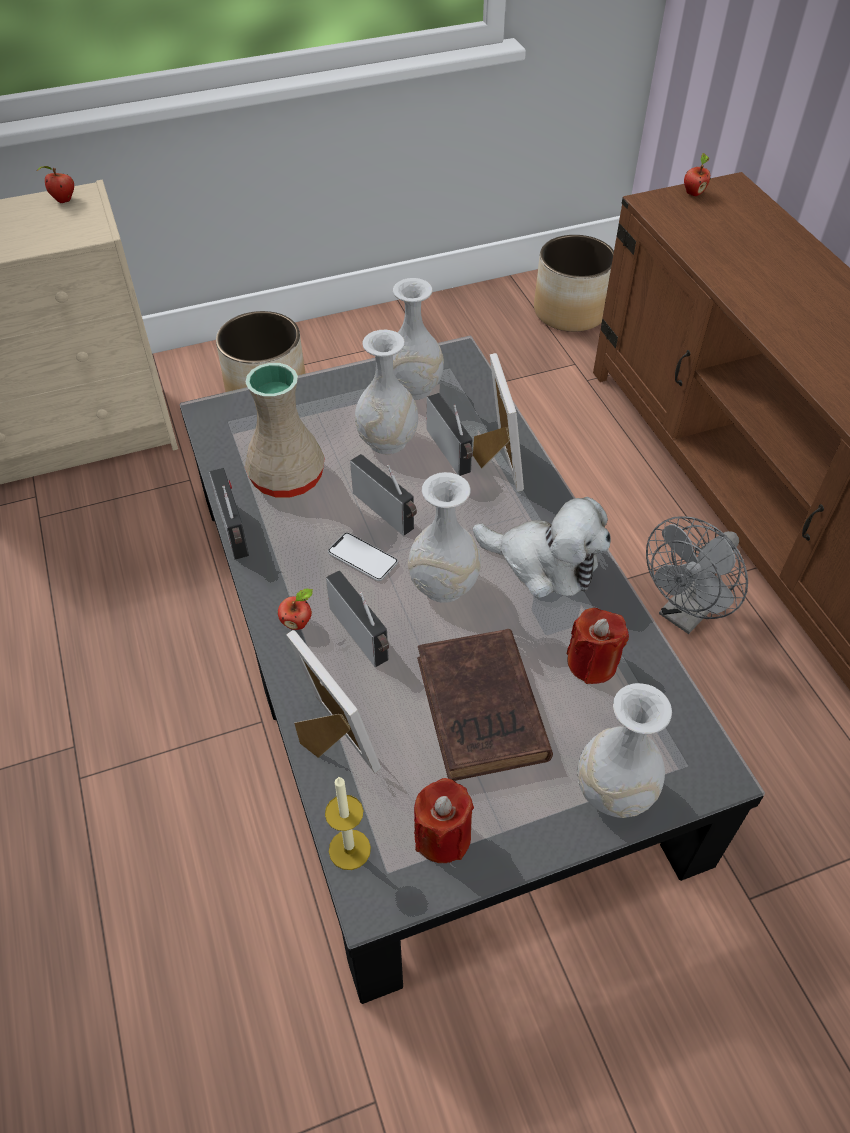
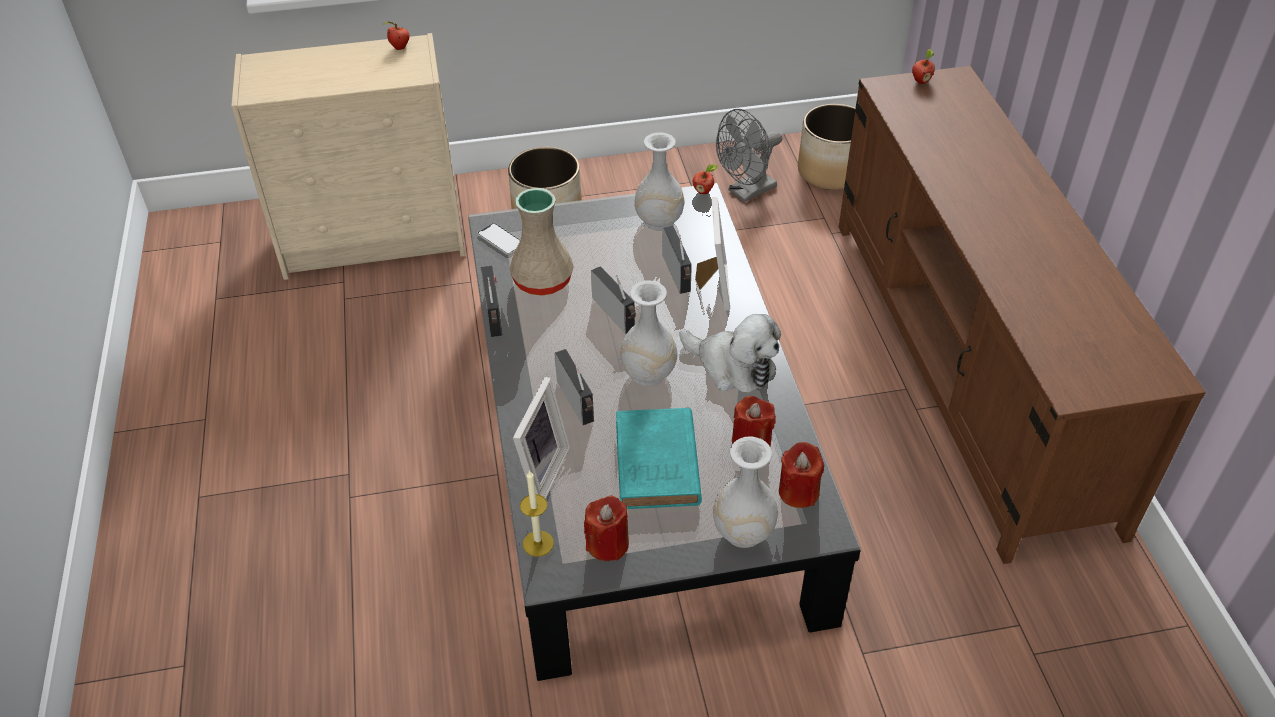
camera: 10 degrees right, 5 degrees down
(298, 623) = (530, 387): apple -> apple (704, 191)
(330, 743) = (538, 472): picture frame -> picture frame turned 45 degrees clockwise
(362, 558) = (590, 346): phone -> phone (501, 240)
(388, 441) = (629, 261): white vase -> none
(482, 712) = (657, 466): brown book -> turquoise book
(668, 724) = (798, 492): none -> red candle
(685, 614) = (868, 435): grey fan -> grey fan (747, 192)

